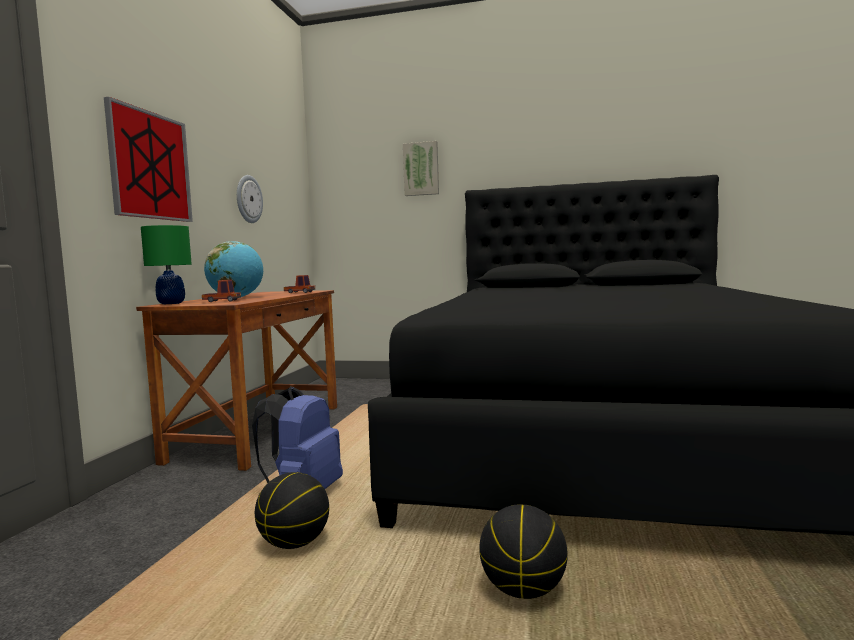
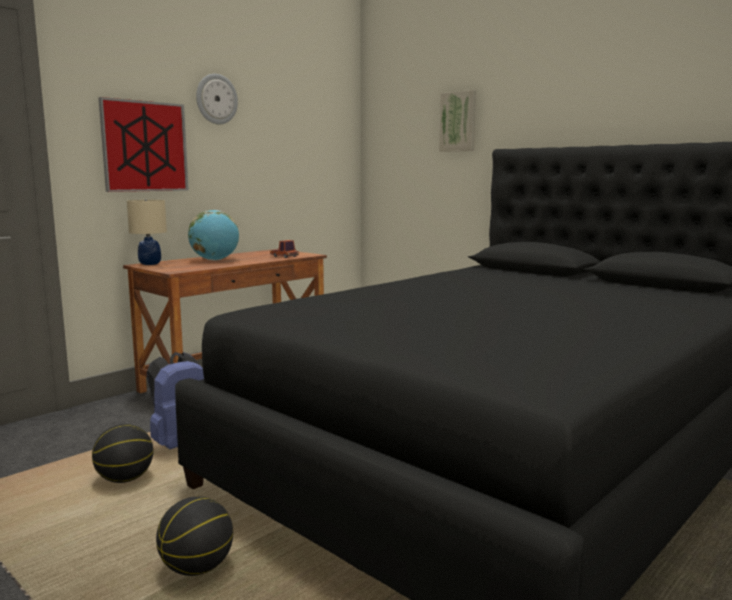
camera: 30 degrees right, 5 degrees up
(170, 304) = (149, 264): green table lamp -> beige table lamp
(222, 301) = (186, 265): toy truck -> none
(248, 199) = (265, 161): wall clock -> wall clock (216, 99)

